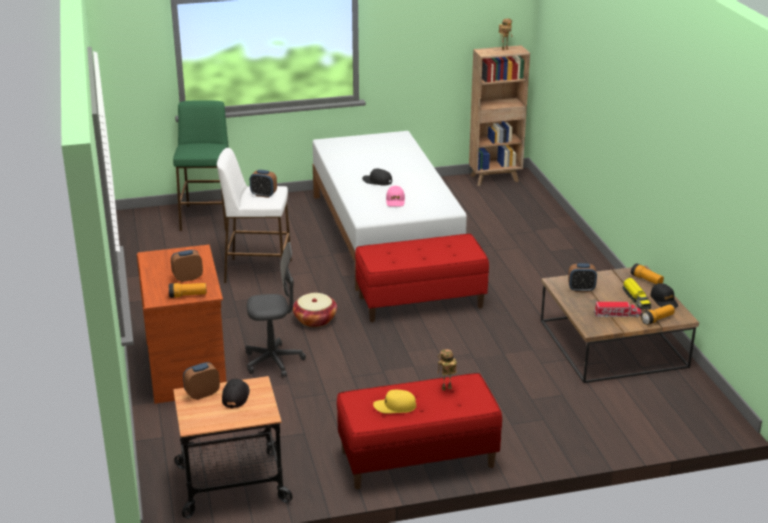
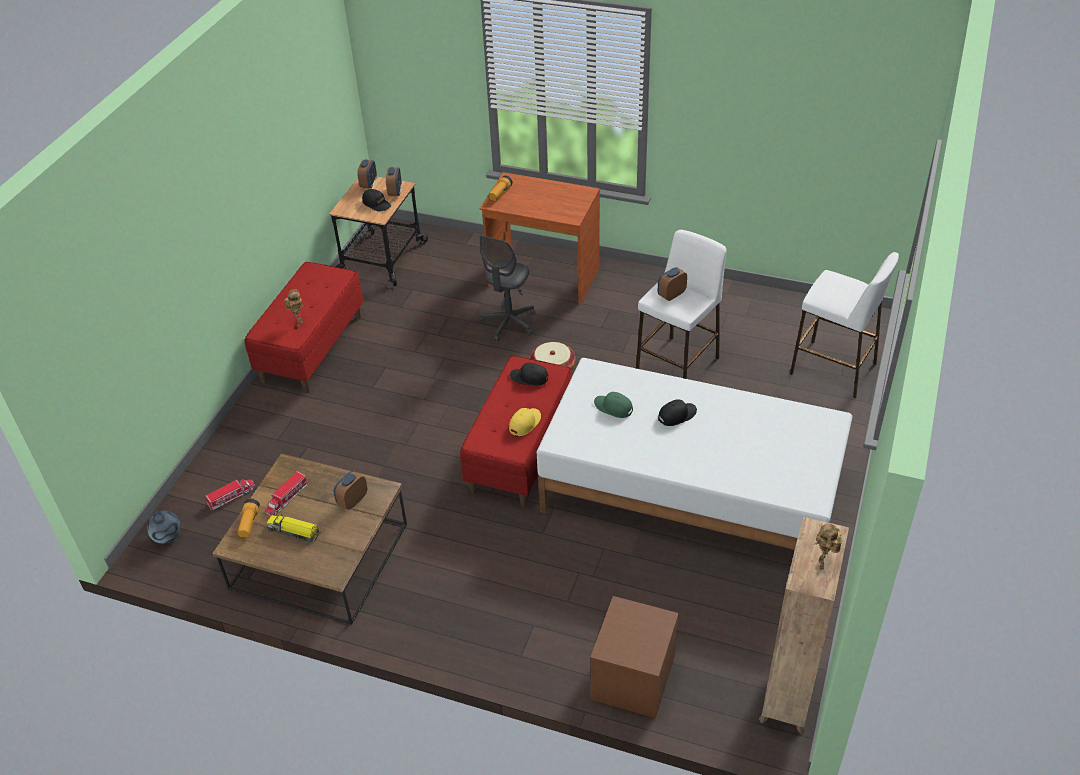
camera: 125 degrees right, 15 degrees up
(187, 278) = (528, 200): alarm clock -> alarm clock (369, 184)
(207, 217) = (833, 369): green stool -> white stool
(395, 201) = (613, 407): pink cap -> green cap
(395, 407) = (309, 290): yellow cap -> yellow cap (525, 423)
(541, 215) = (633, 678): none -> brown nightstand
(623, 410) = (231, 496): none -> toy truck
(646, 280) = (315, 566): flashlight -> none
(664, 300) = (269, 552): black cap -> black cap (529, 378)
(697, 420) = (167, 537): none -> football

